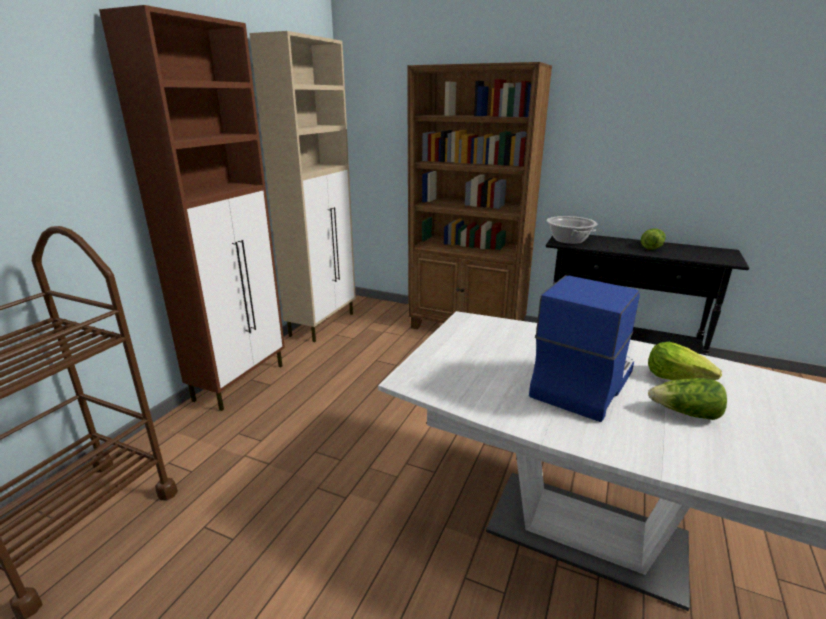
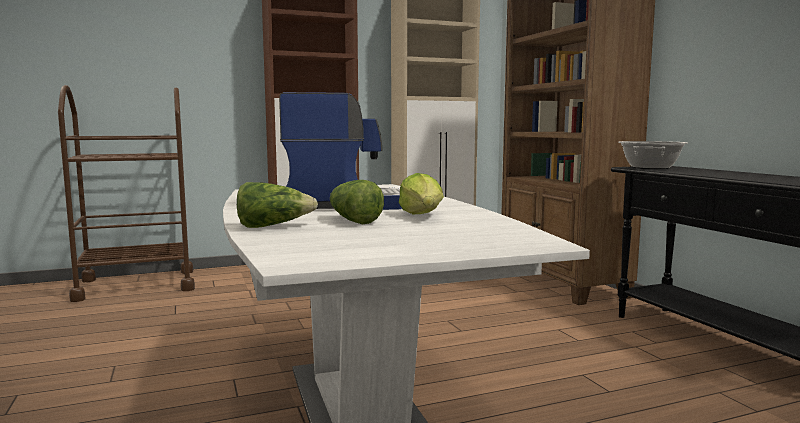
camera: 45 degrees right, 15 degrees down
(651, 247) = (752, 175): lettuce -> lettuce (273, 226)

